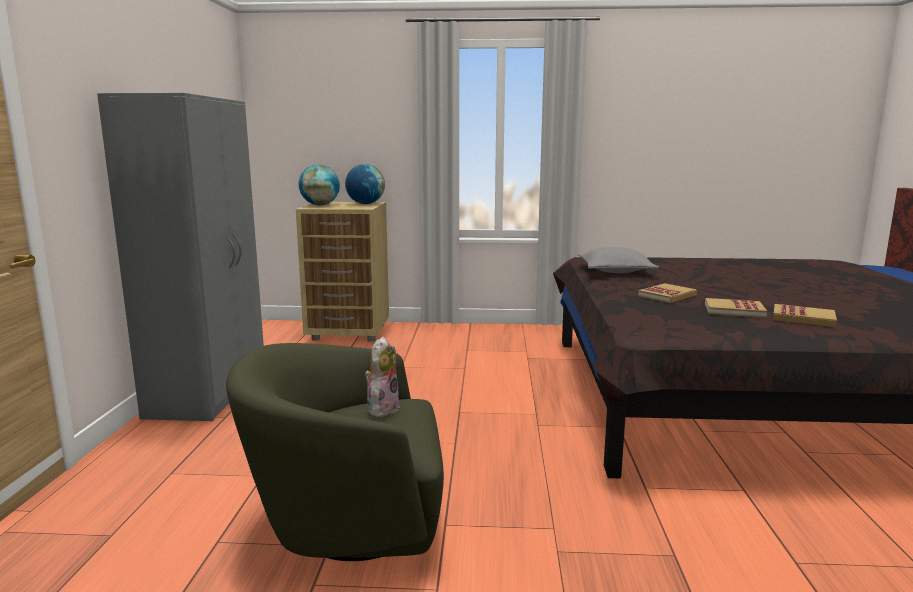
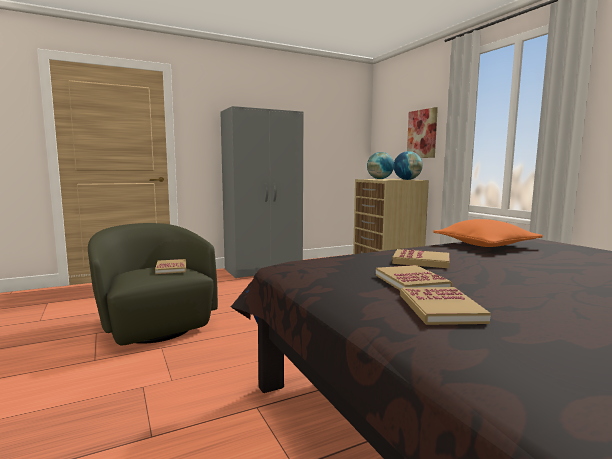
camera: 60 degrees right, 5 degrees down
(363, 138) = (422, 134): none -> picture
(382, 408) = (171, 268): plush toy -> book
(615, 271) = (485, 245): grey pillow -> orange pillow

